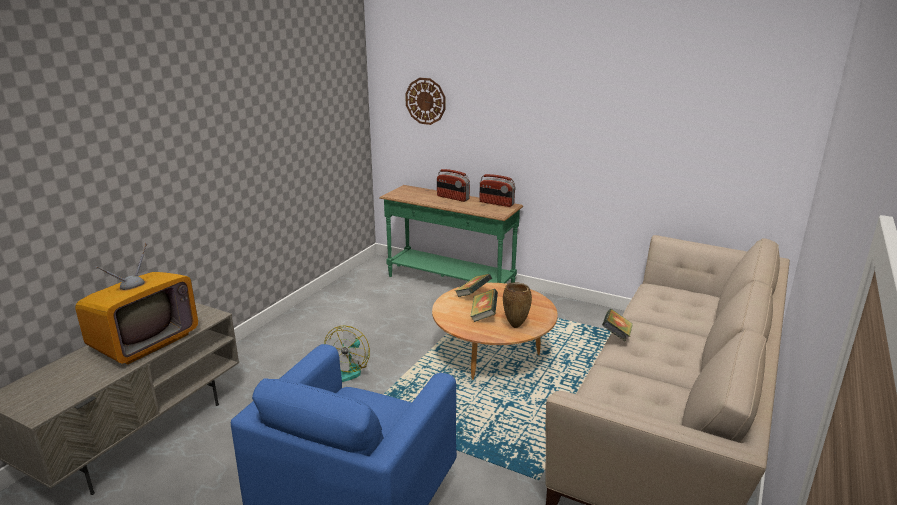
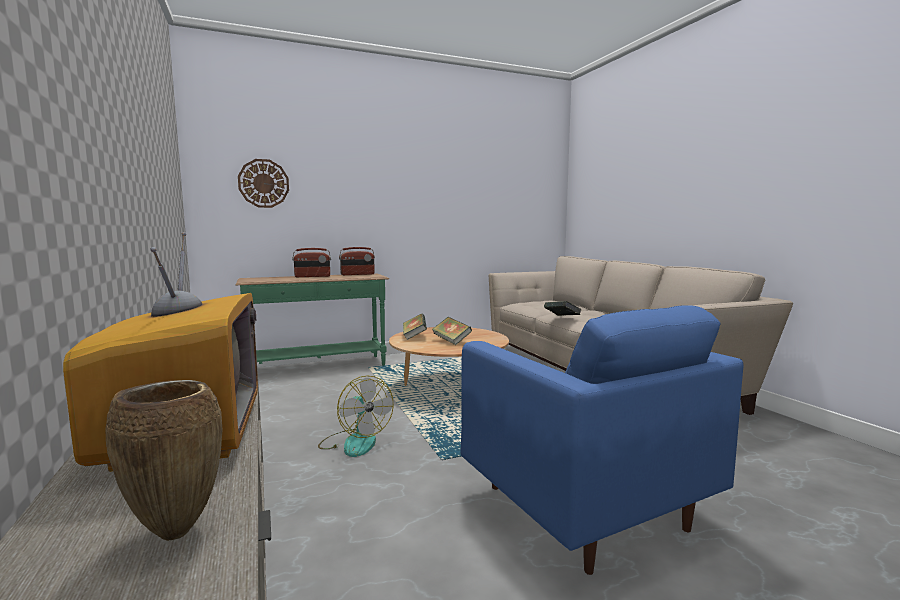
camera: 50 degrees left, 15 degrees down
(516, 326) = (485, 339): brown vase -> brown vase (177, 531)

